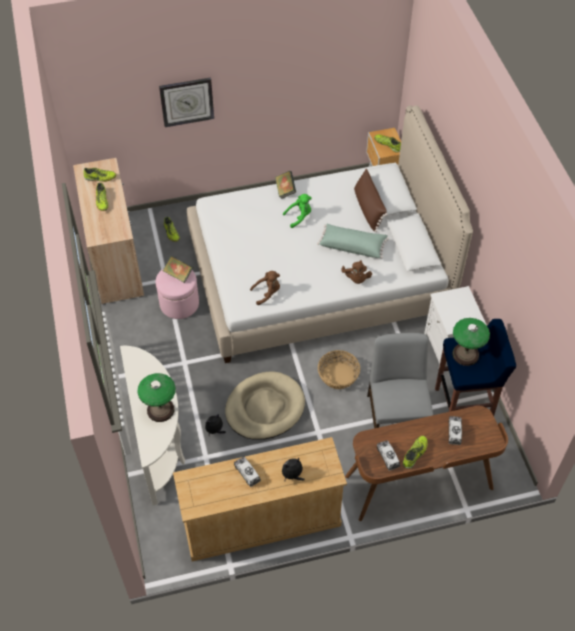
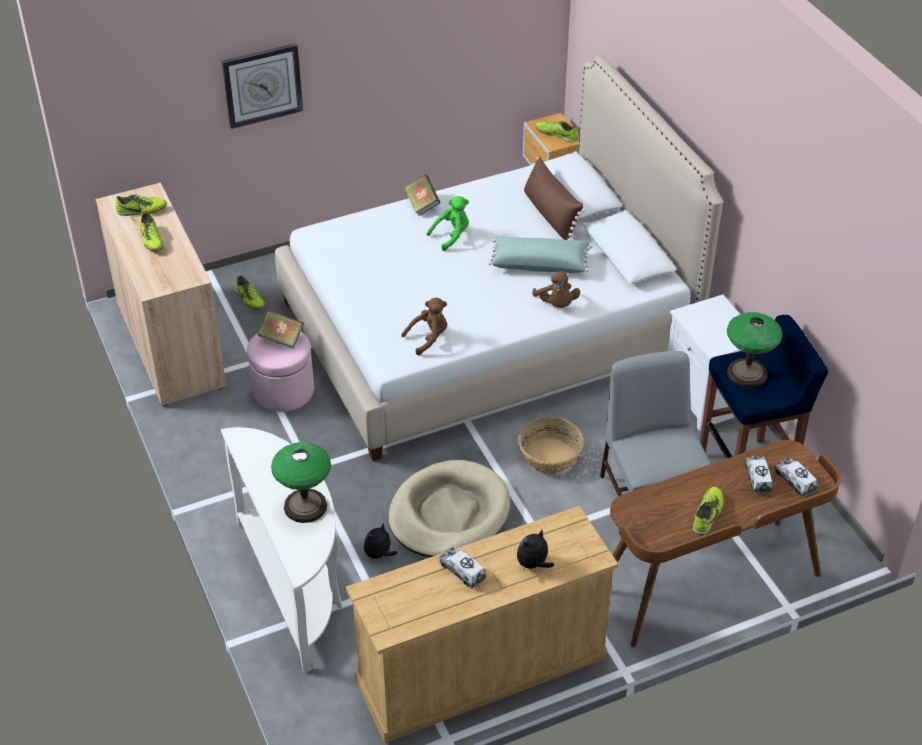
camera: 10 degrees left, 10 degrees down
(387, 457) = (668, 524): toy truck -> toy truck (795, 481)

